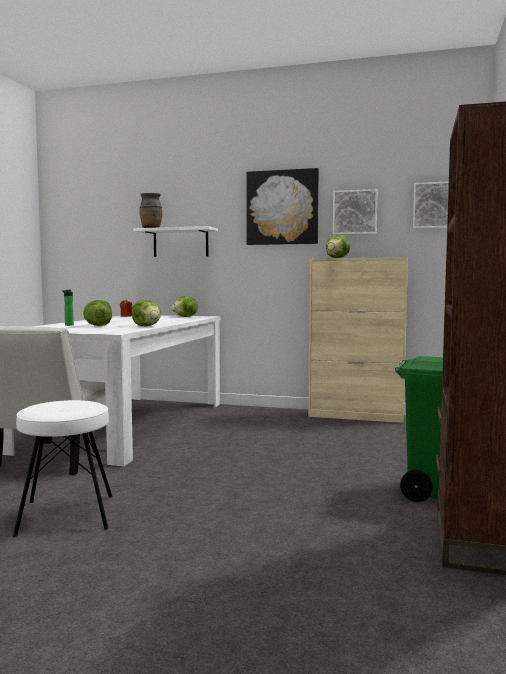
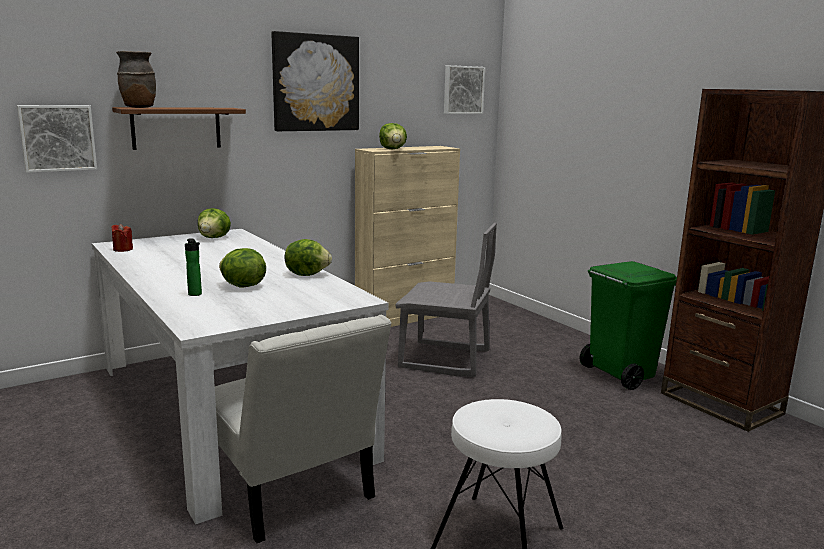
camera: 50 degrees left, 10 degrees up
(180, 243) = (176, 128): white shelf -> brown shelf
(309, 441) = (444, 360): none -> grey chair
(355, 212) = (392, 93): picture -> picture (57, 138)

